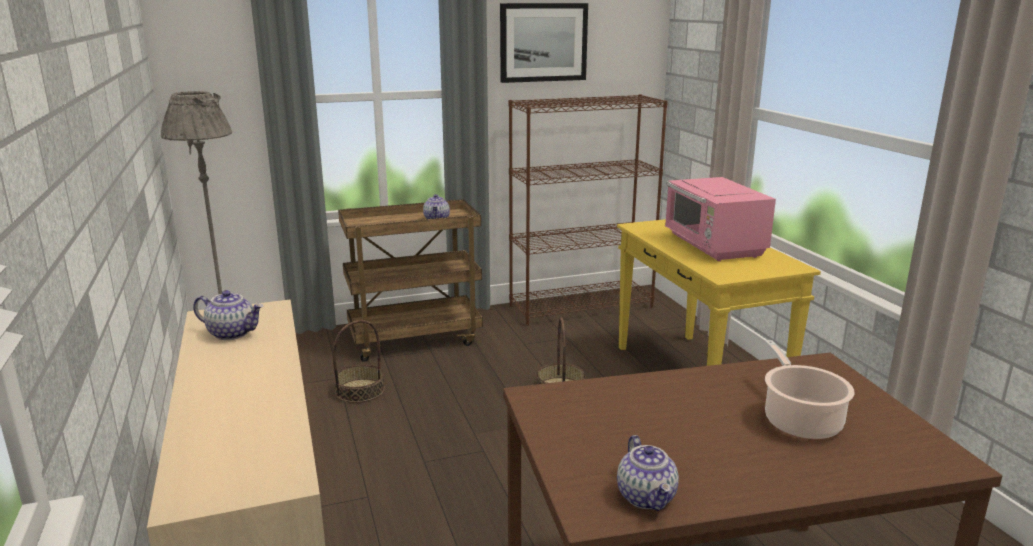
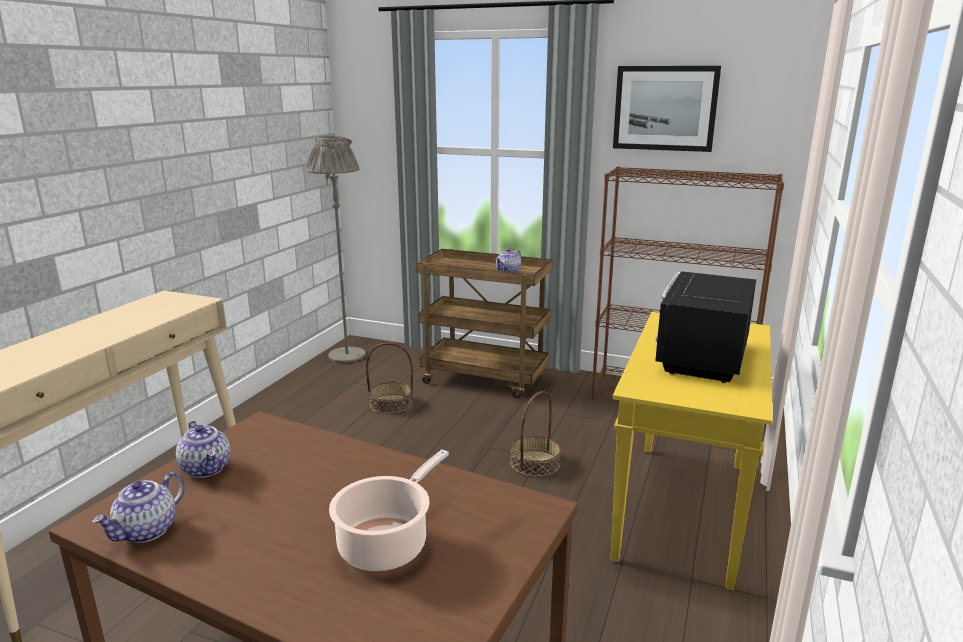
camera: 40 degrees right, 0 degrees up
(232, 333) = (146, 310): teapot -> teapot (207, 468)
(713, 246) = (701, 358): pink microwave -> black microwave

